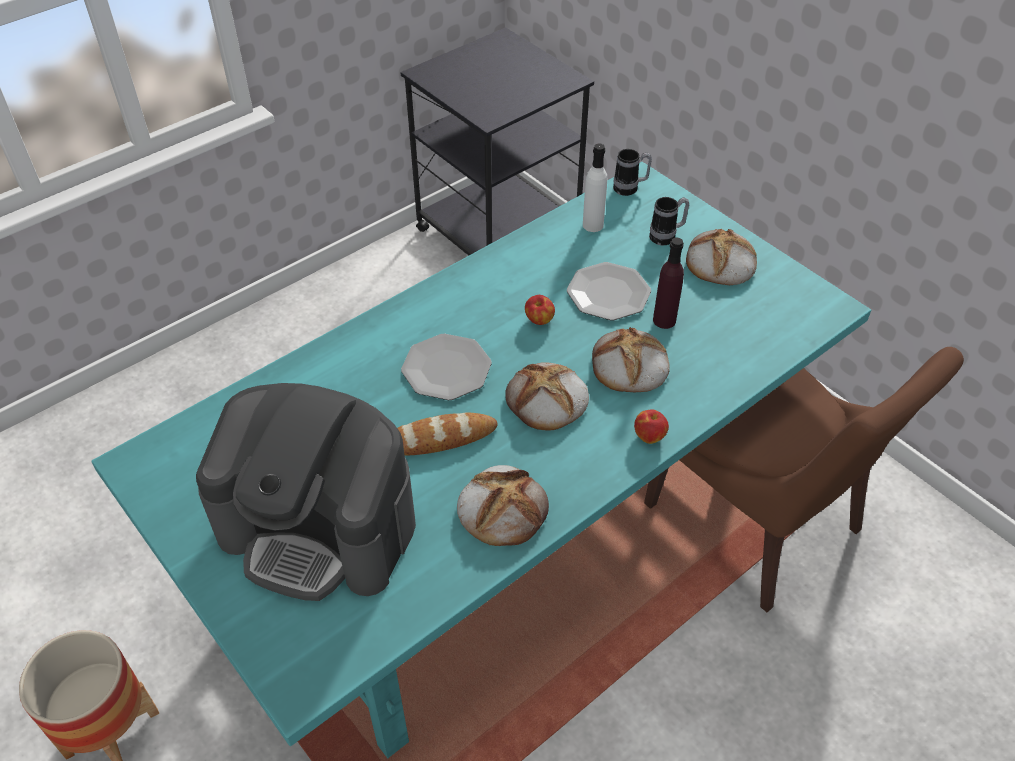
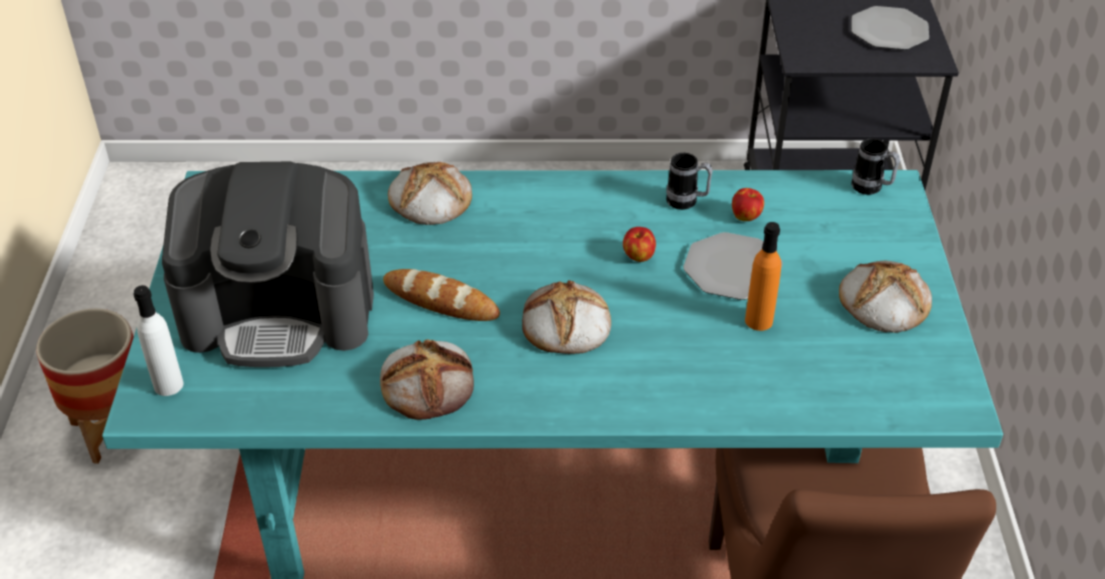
camera: 40 degrees right, 5 degrees down
(320, 527) = (280, 310): coffee machine -> coffee machine turned 60 degrees counterclockwise
(446, 368) = (511, 251): plate -> plate (889, 30)
(593, 225) = (791, 202): white bottle -> white bottle (168, 385)
(629, 366) = (675, 339): bread -> bread (429, 199)
(649, 436) = (622, 406): apple -> apple (746, 216)
(664, 320) = (759, 320): purple bottle -> orange bottle
(667, 236) = (856, 250): mug -> mug (687, 202)

